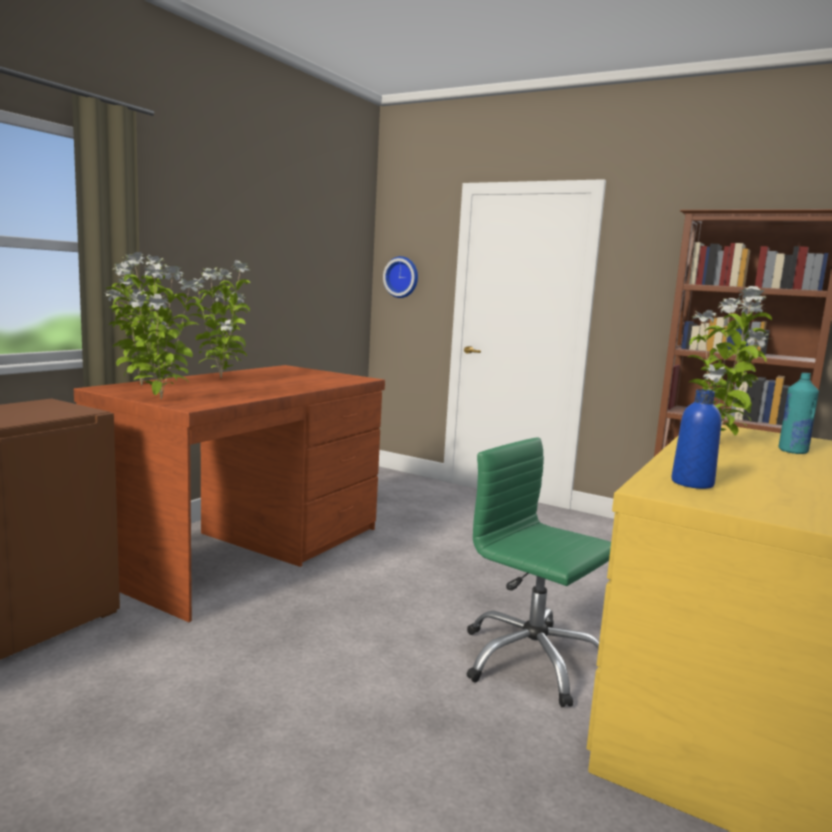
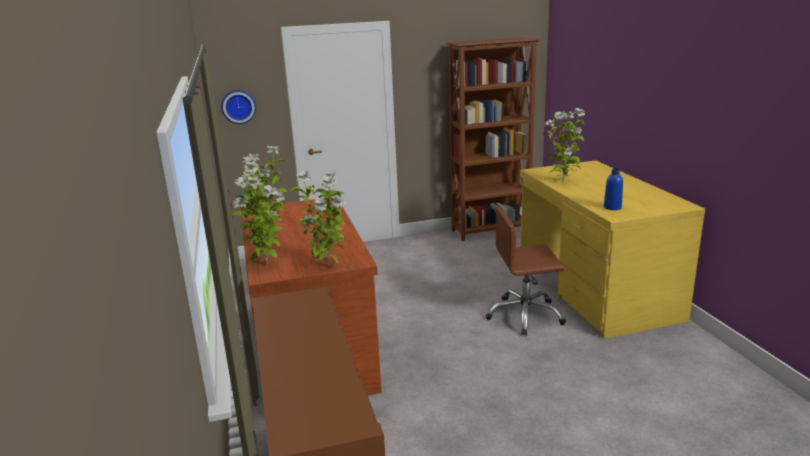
camera: 45 degrees left, 10 degrees up
(531, 660) = (525, 316): green office chair -> brown office chair
(792, 451) = (586, 175): turquoise bottle -> none

